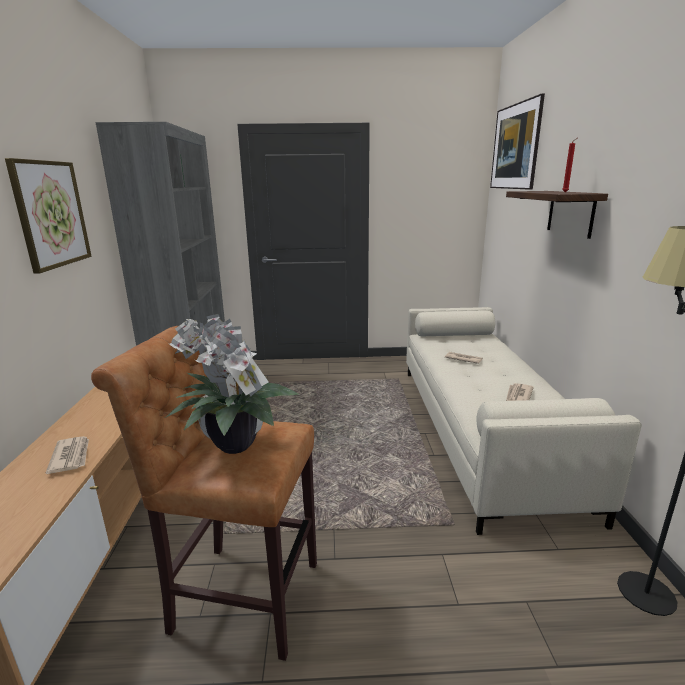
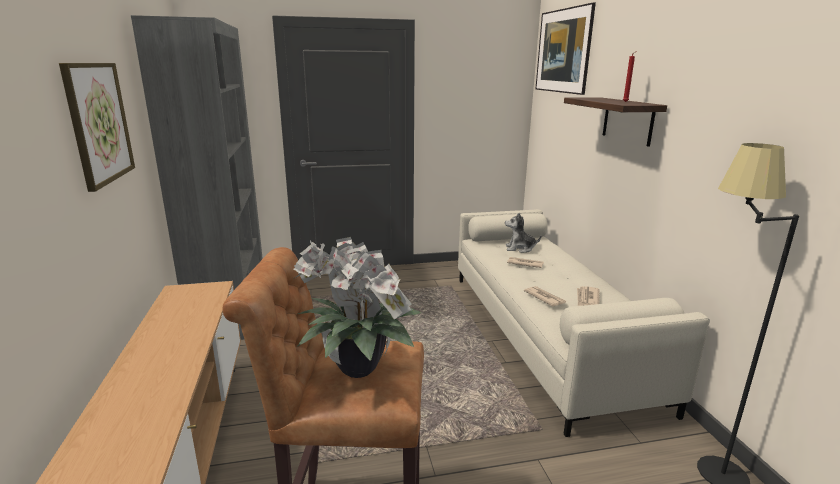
camera: 10 degrees left, 0 degrees up
(71, 456) = (156, 395): newspaper -> newspaper (544, 298)
(463, 344) = (520, 248): none -> plush toy

